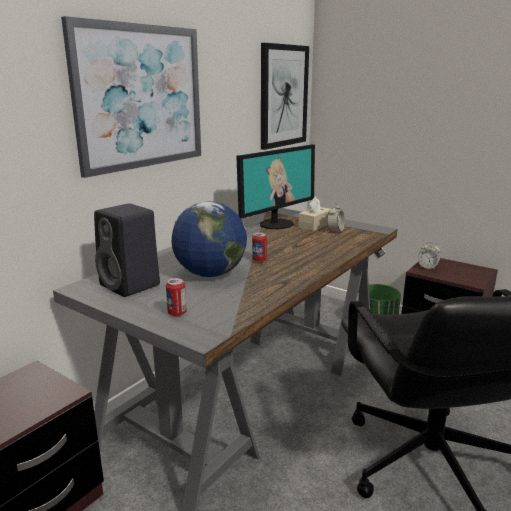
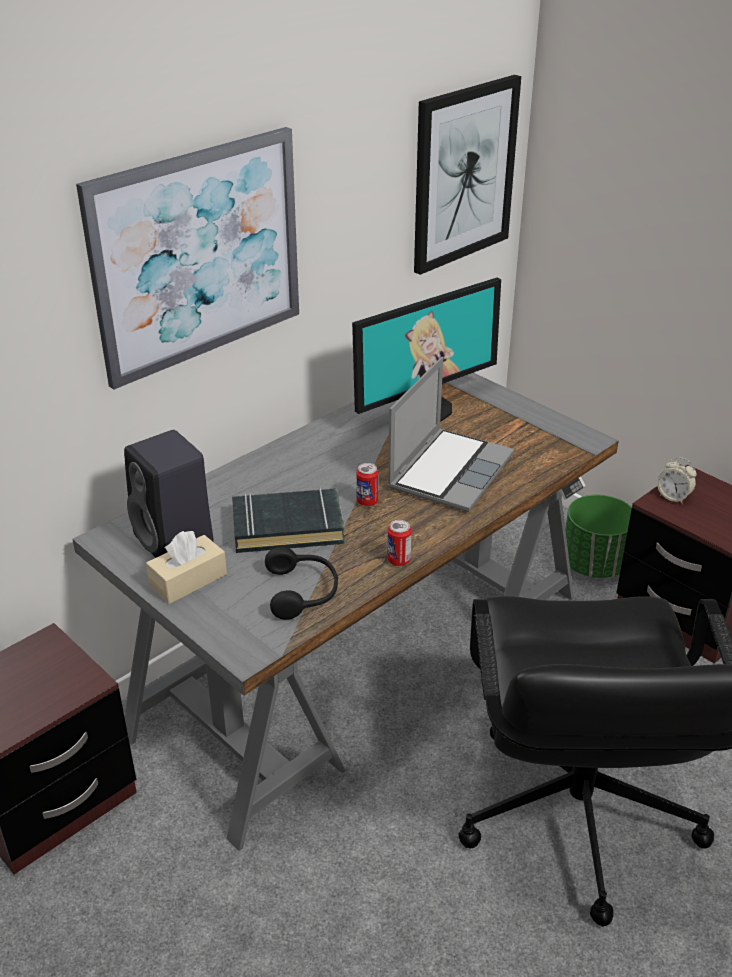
camera: 10 degrees right, 15 degrees up
(177, 313) = (225, 604): can -> can (398, 560)
(210, 274) = (288, 527): globe -> black book
(233, 302) = (303, 592): none -> black headphones
(305, 245) = (450, 471): none -> laptop
(315, 225) = (486, 419): beige tissue box -> beige tissue box (188, 580)
(335, 231) = (512, 438): alarm clock -> none

